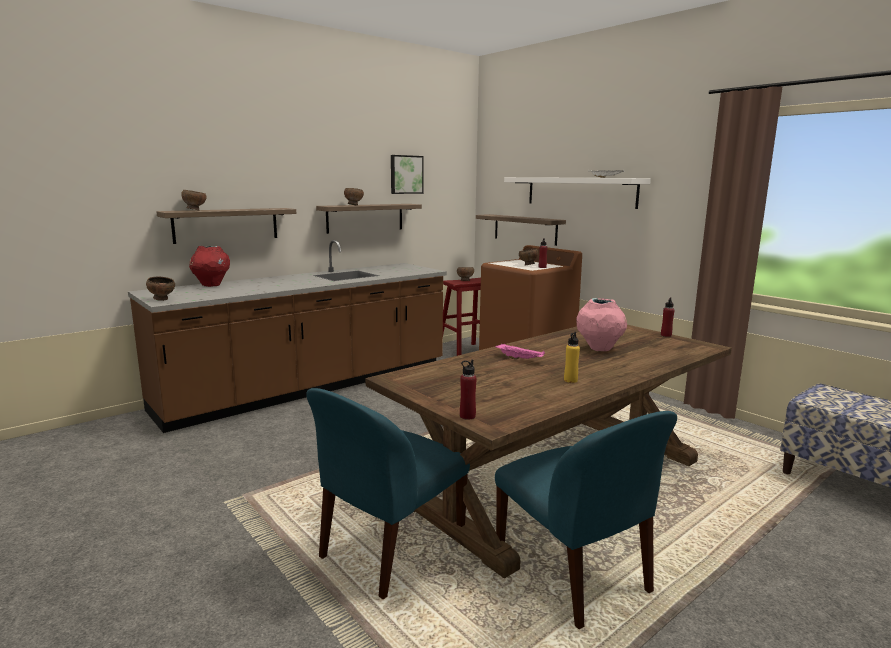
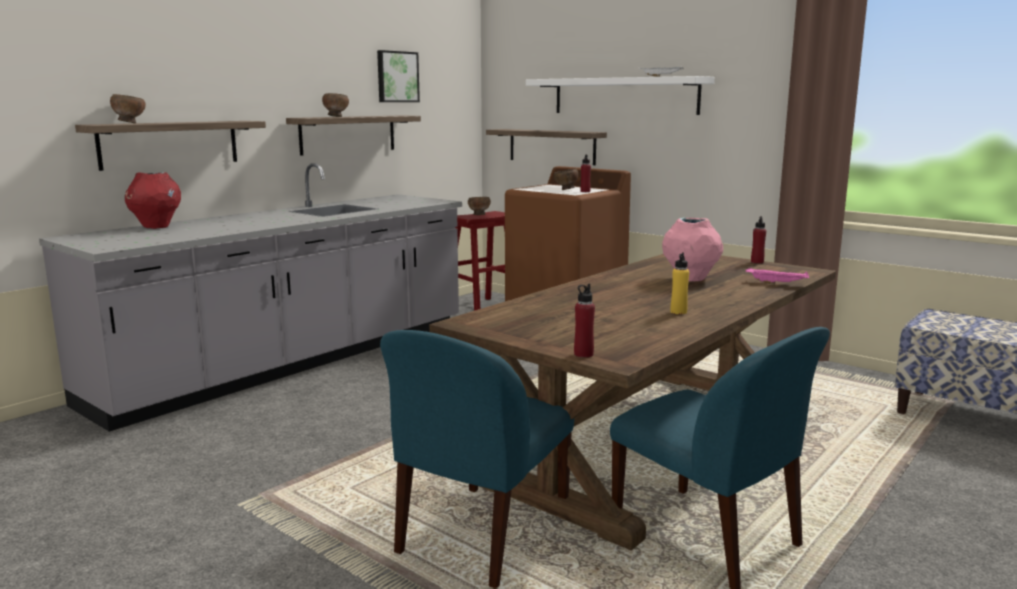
camera: 10 degrees left, 0 degrees up
(162, 299) = (102, 245): brown bowl -> none
(310, 386) = (293, 361): brown counter -> grey counter
(520, 359) = (606, 294): pink tray -> pink tray (777, 284)

